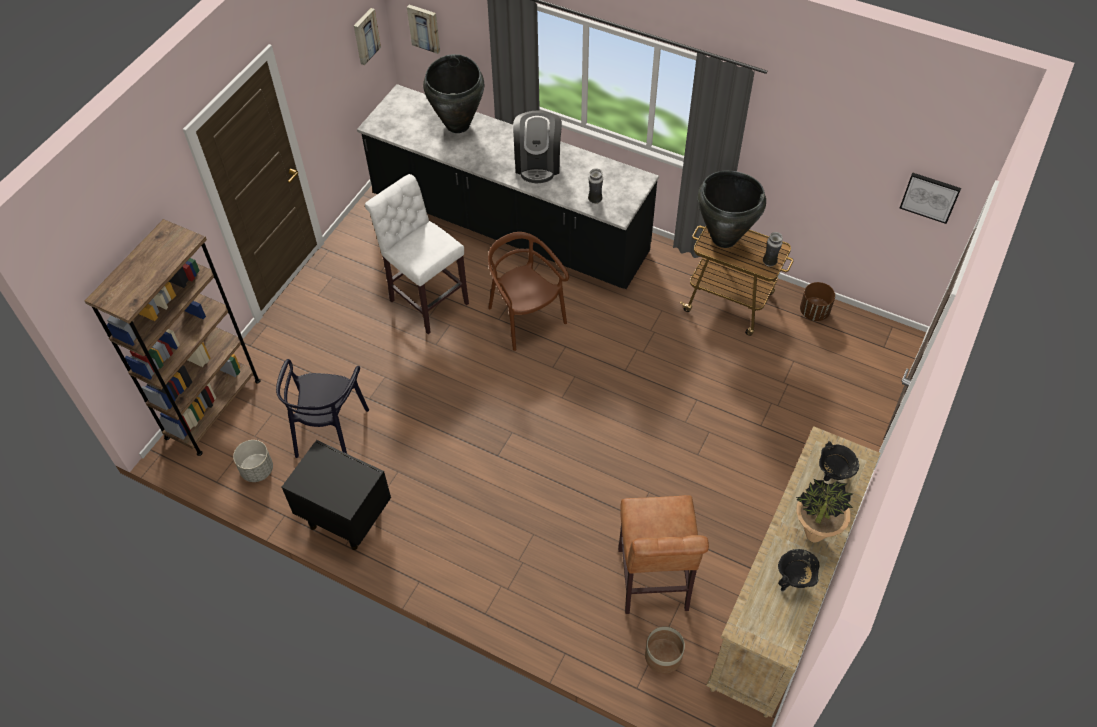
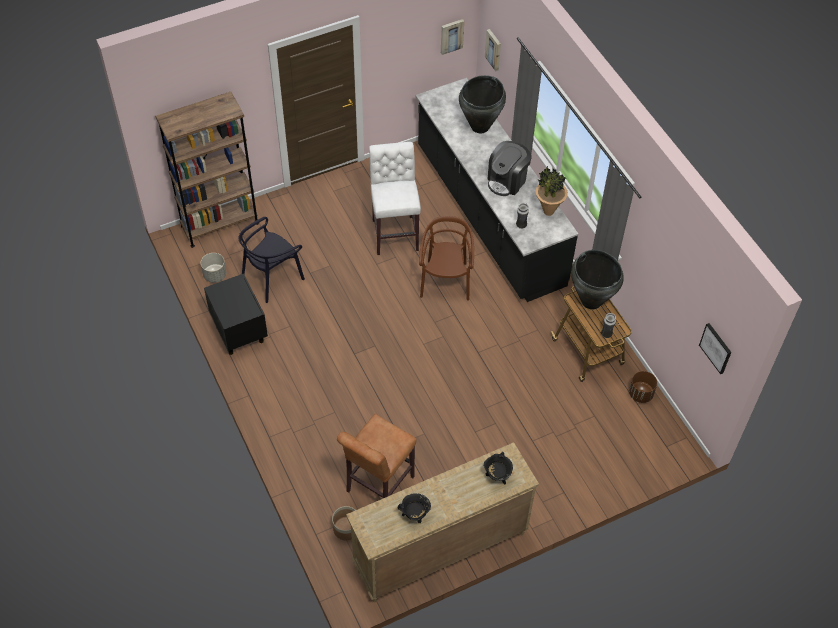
camera: 35 degrees right, 0 degrees up
(813, 535) = (450, 500): potted plant -> potted plant (548, 211)

